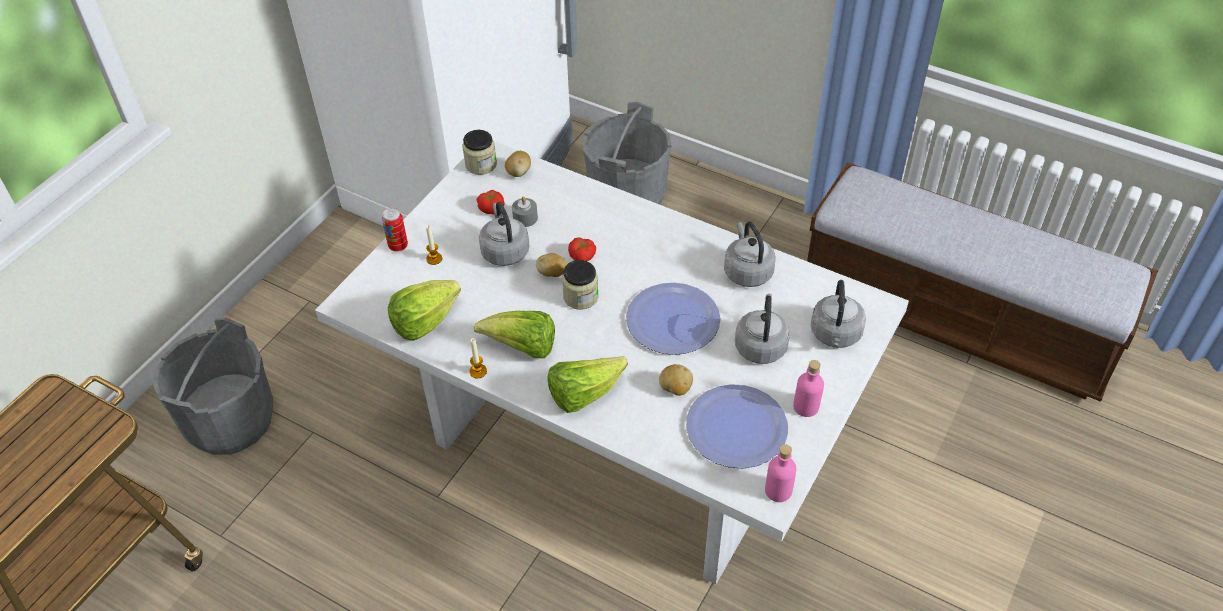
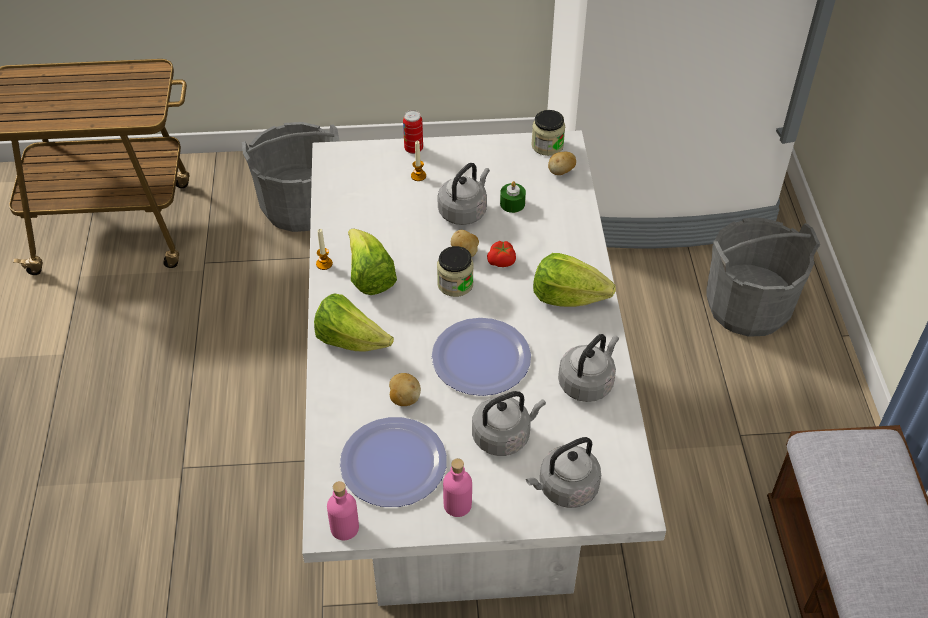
camera: 55 degrees right, 0 degrees up
(424, 322) = (349, 206): lettuce -> lettuce (568, 297)
(492, 208) = (504, 178): tomato -> none
(525, 218) = (512, 203): grey candle -> green candle

